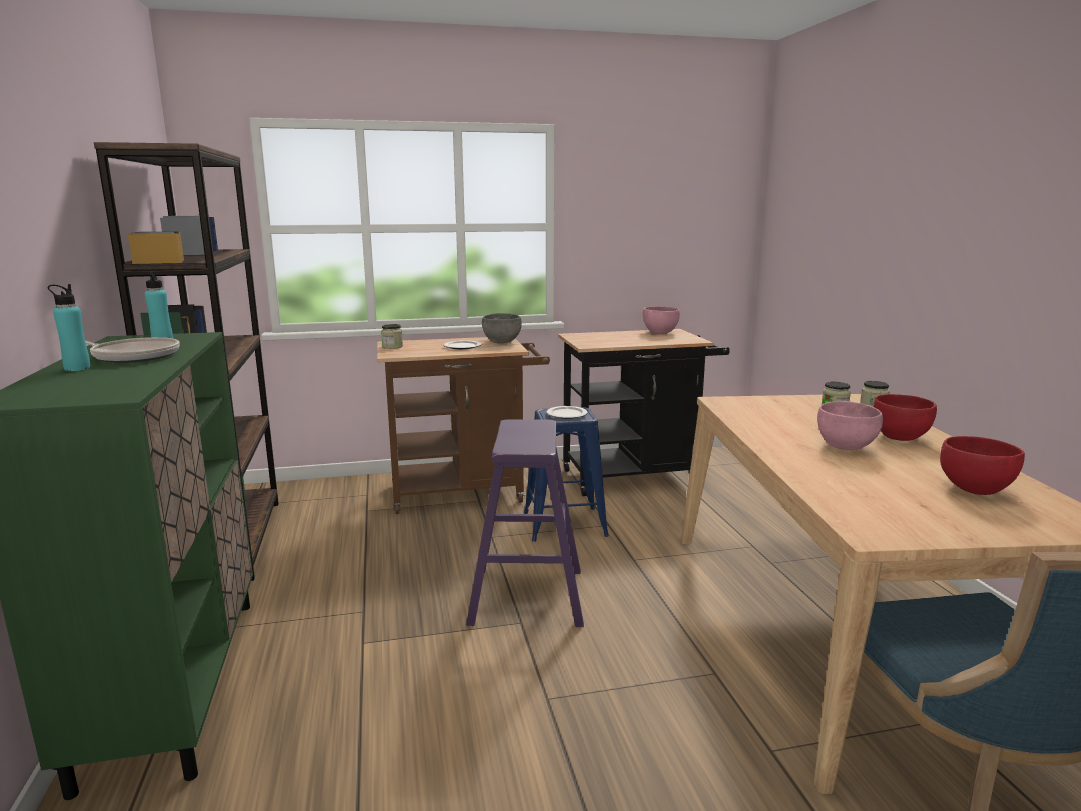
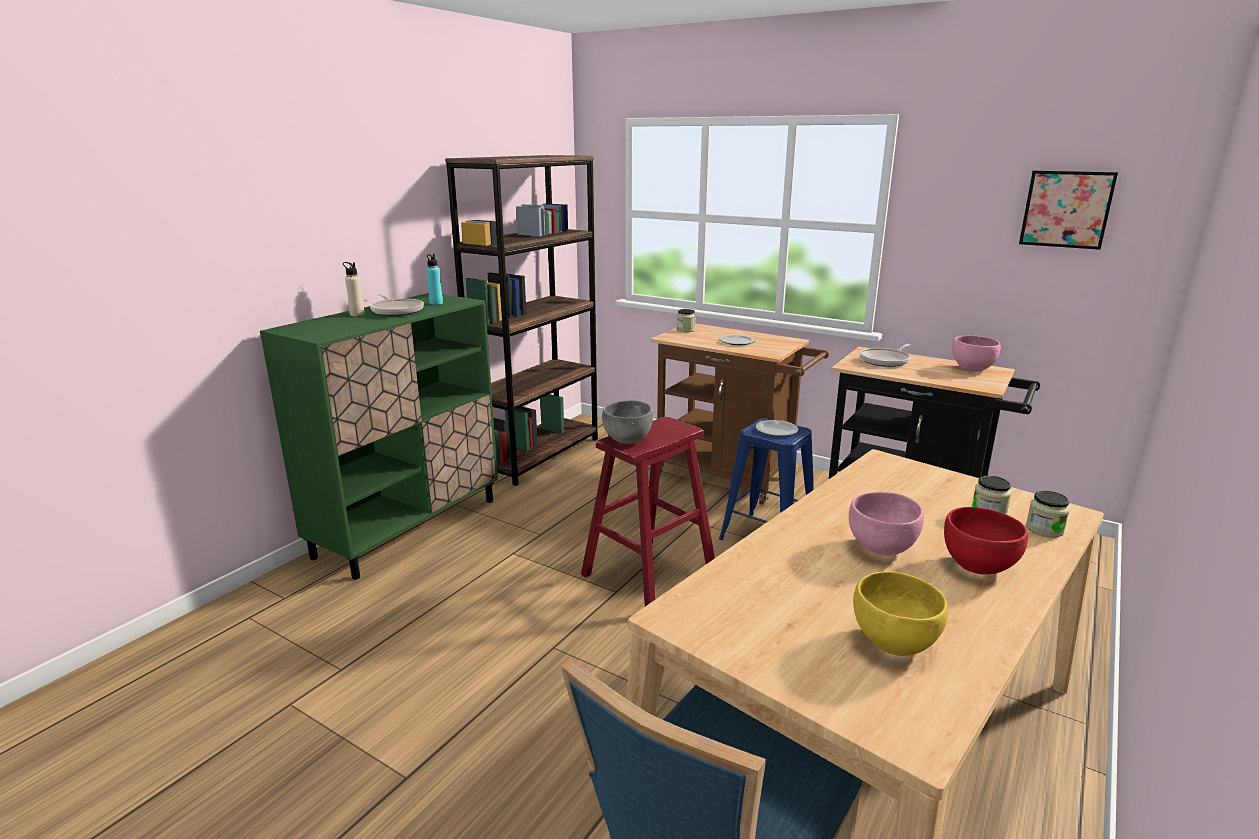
camera: 45 degrees right, 5 degrees up
(77, 368) = (357, 314): turquoise bottle -> beige bottle
(501, 342) = (780, 344): grey bowl -> grey bowl (627, 440)
(527, 596) = (649, 576): purple stool -> red stool
(601, 338) = (886, 361): none -> frying pan
(685, 201) = (1066, 209): none -> picture
(975, 489) = (894, 643): red bowl -> yellow bowl

